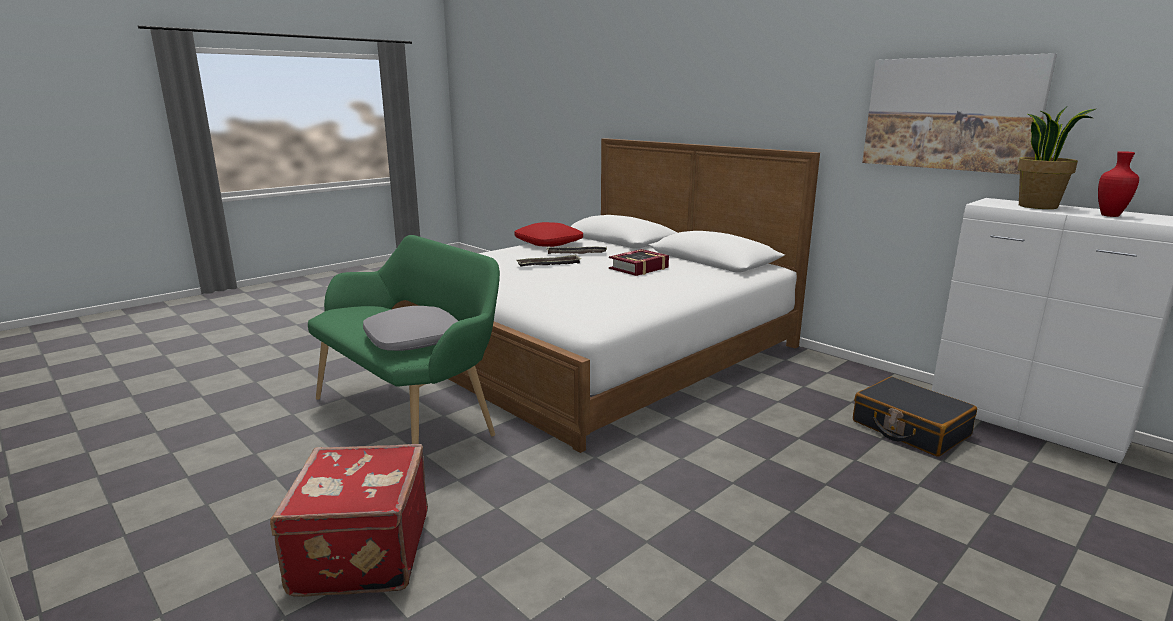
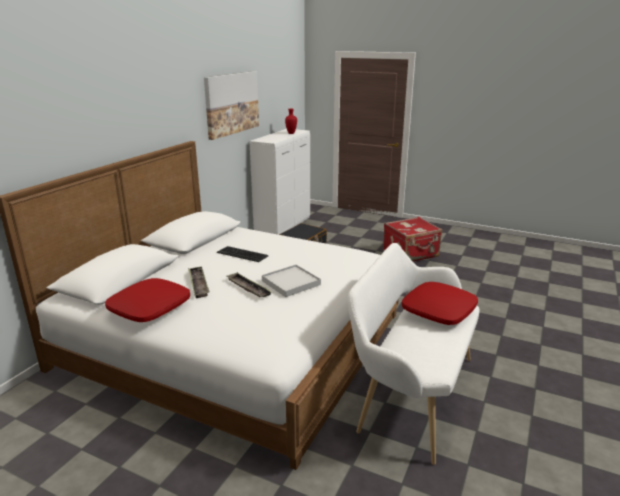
camera: 110 degrees left, 5 degrees up
(359, 553) = (534, 352): red suitcase -> red suitcase (411, 254)
(411, 415) = (410, 392): green bench -> white bench
(414, 340) = (438, 310): grey pillow -> red pillow
(542, 277) = (291, 283): none -> white tray
(639, 268) = (242, 254): book -> keyboard
(1038, 206) = (273, 137): potted plant -> none

